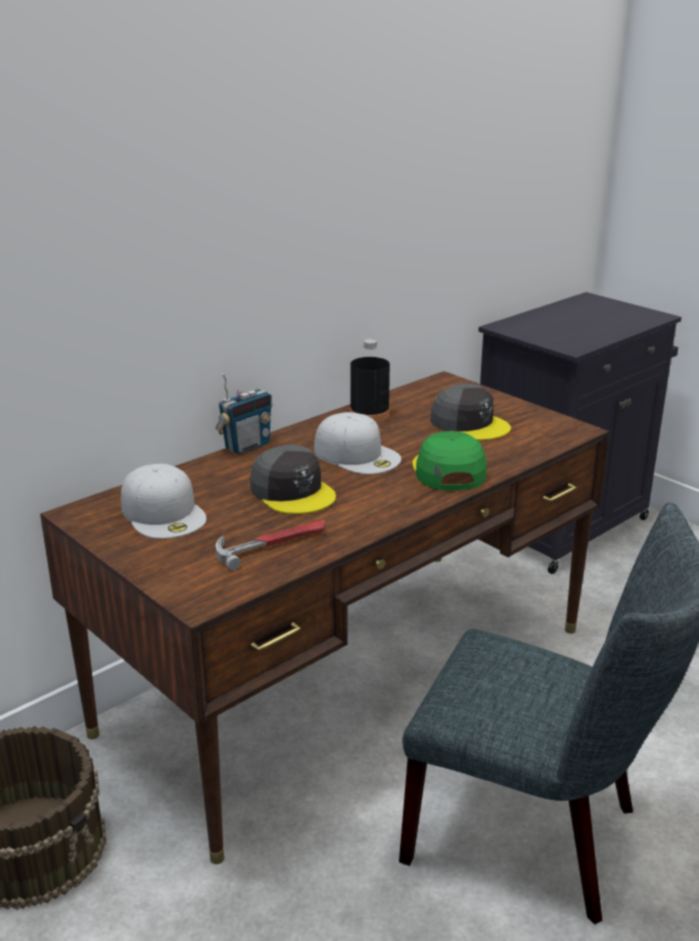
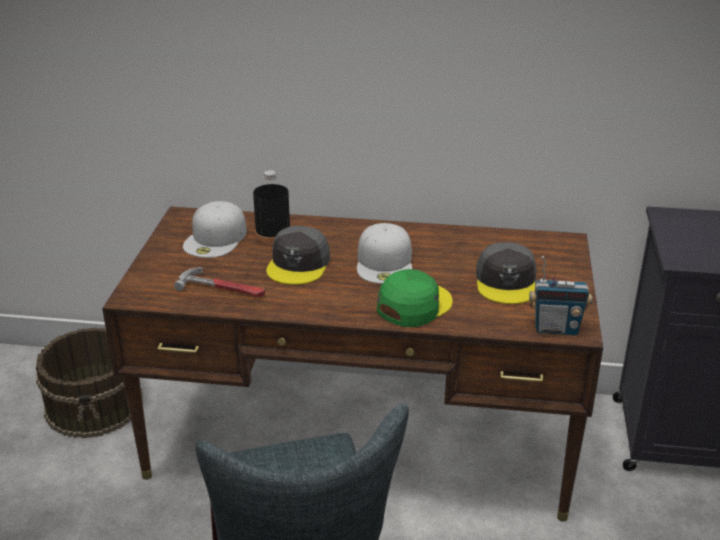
camera: 50 degrees right, 5 degrees up
(247, 446) = (338, 221): radio -> radio (556, 328)
(369, 414) = (456, 239): black bottle -> black bottle (273, 234)

